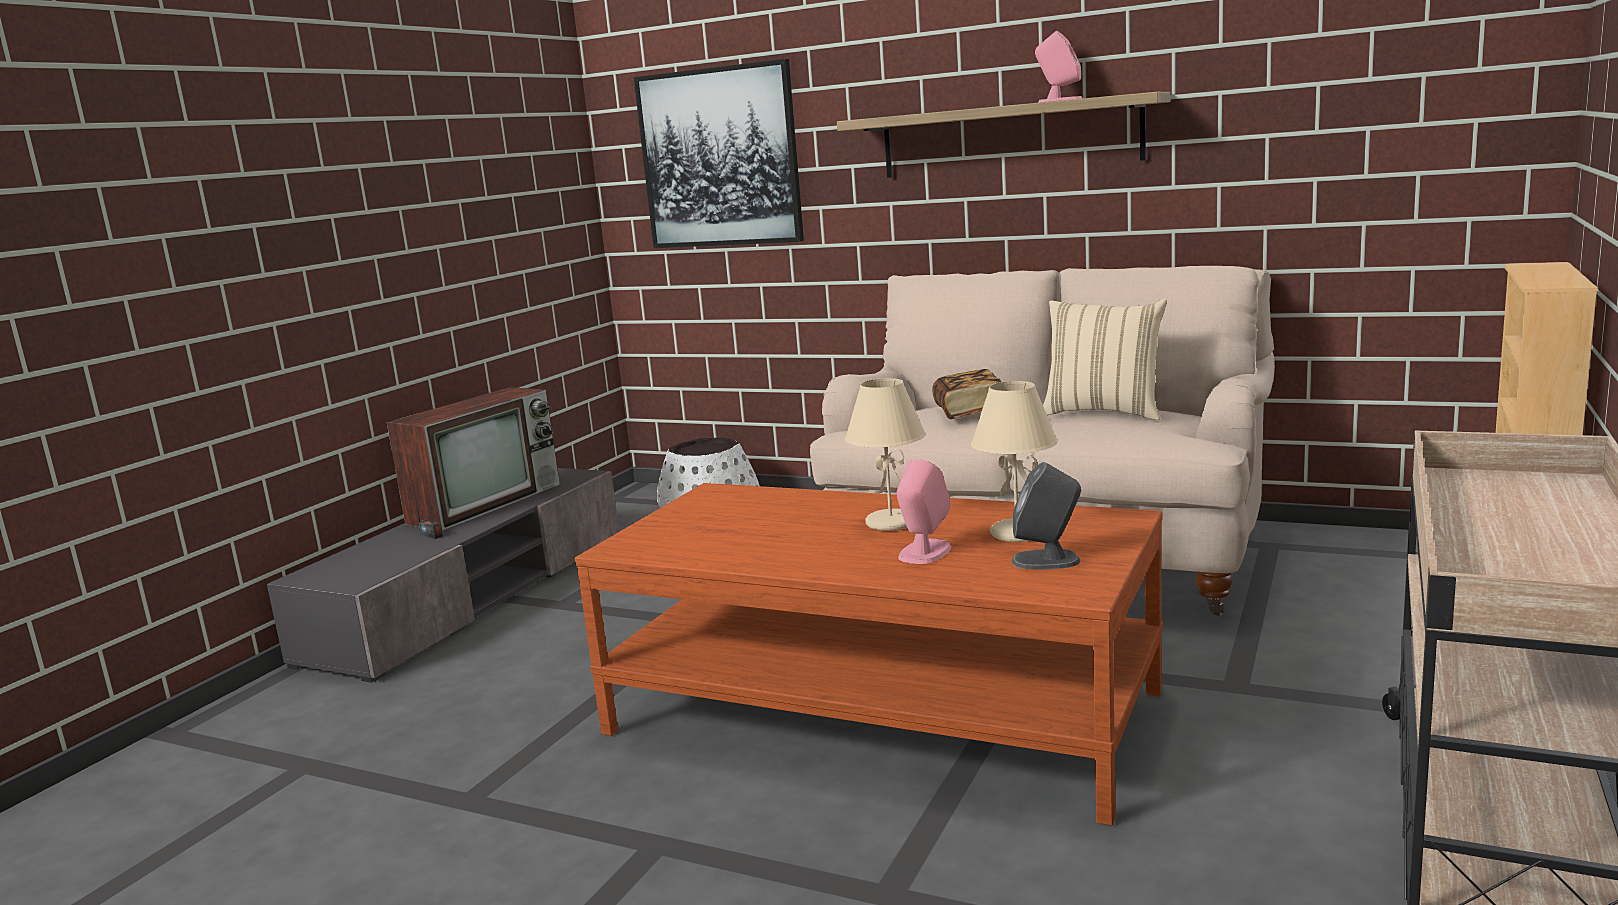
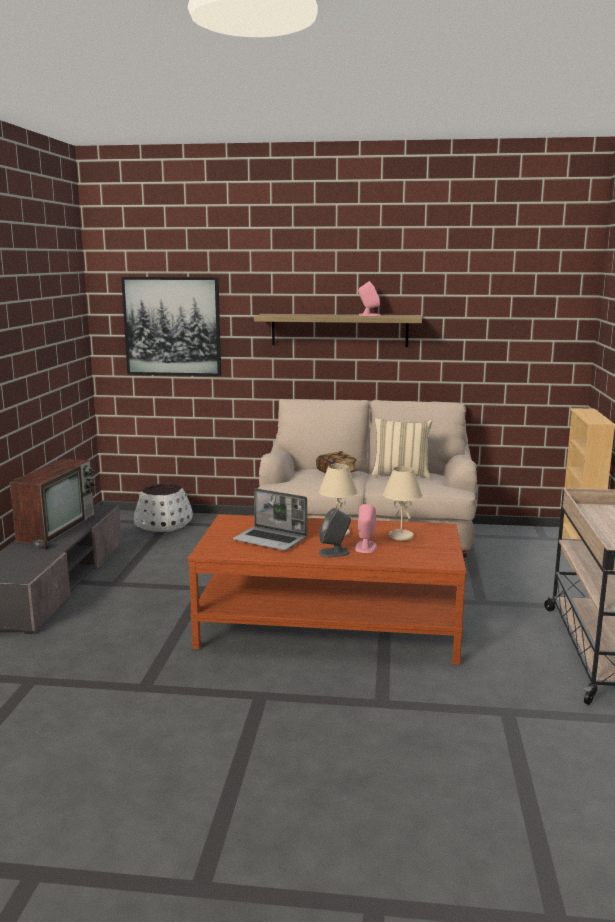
camera: 20 degrees left, 0 degrees up
(752, 531) = (271, 540): none -> laptop
(1046, 560) = (423, 549): grey speaker -> grey speaker (334, 552)

